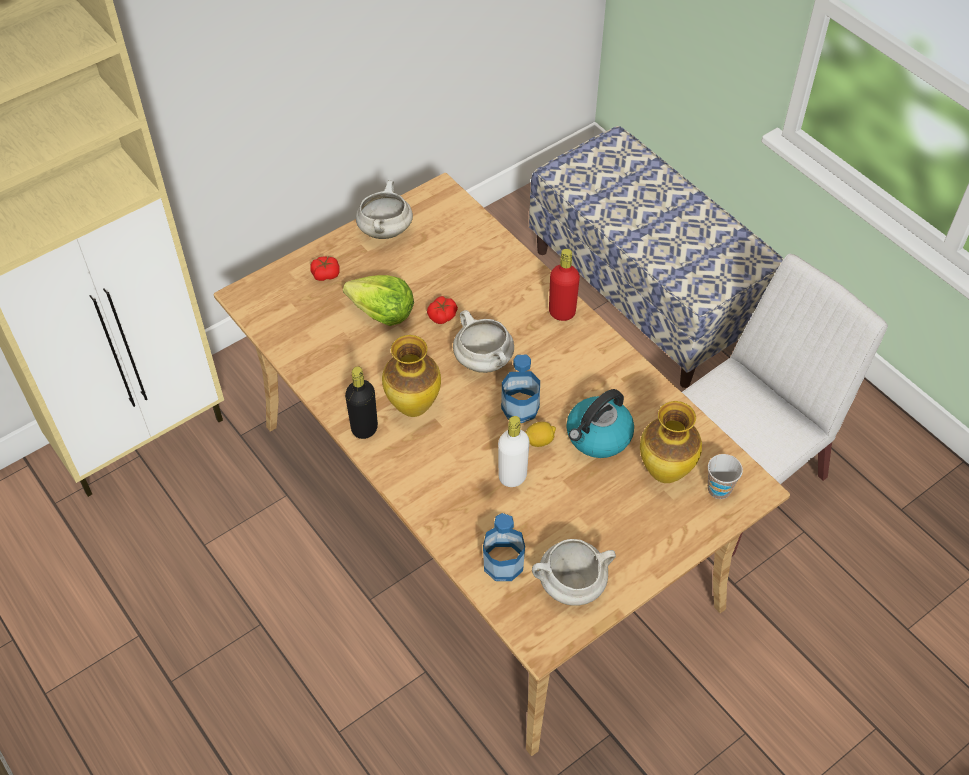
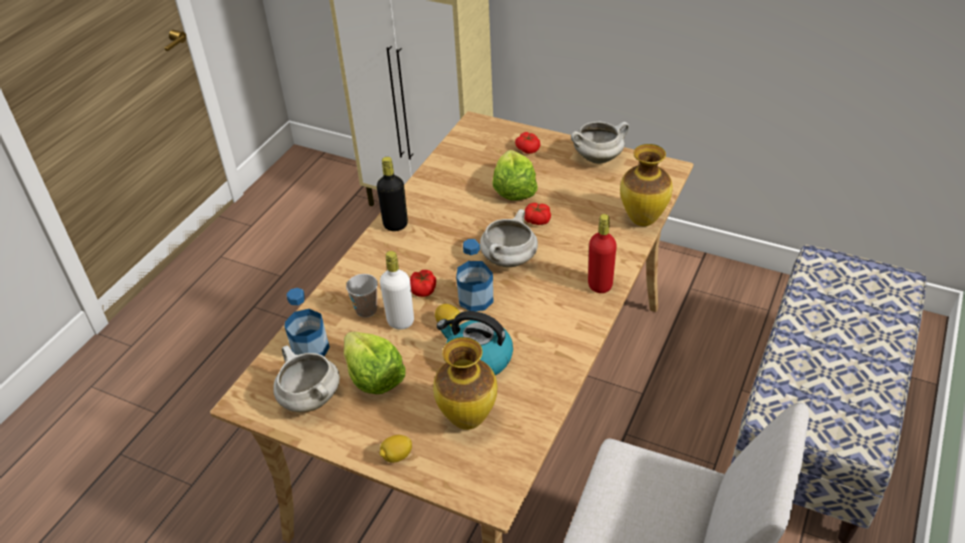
camera: 65 degrees right, 10 degrees down
(412, 407) = (432, 240): vase -> vase (642, 219)
(479, 442) = (423, 289): none -> tomato
(573, 524) = (374, 377): none -> lettuce
(678, 540) = (396, 456): none -> lemon
(719, 489) = (473, 467): cup -> cup (366, 310)

